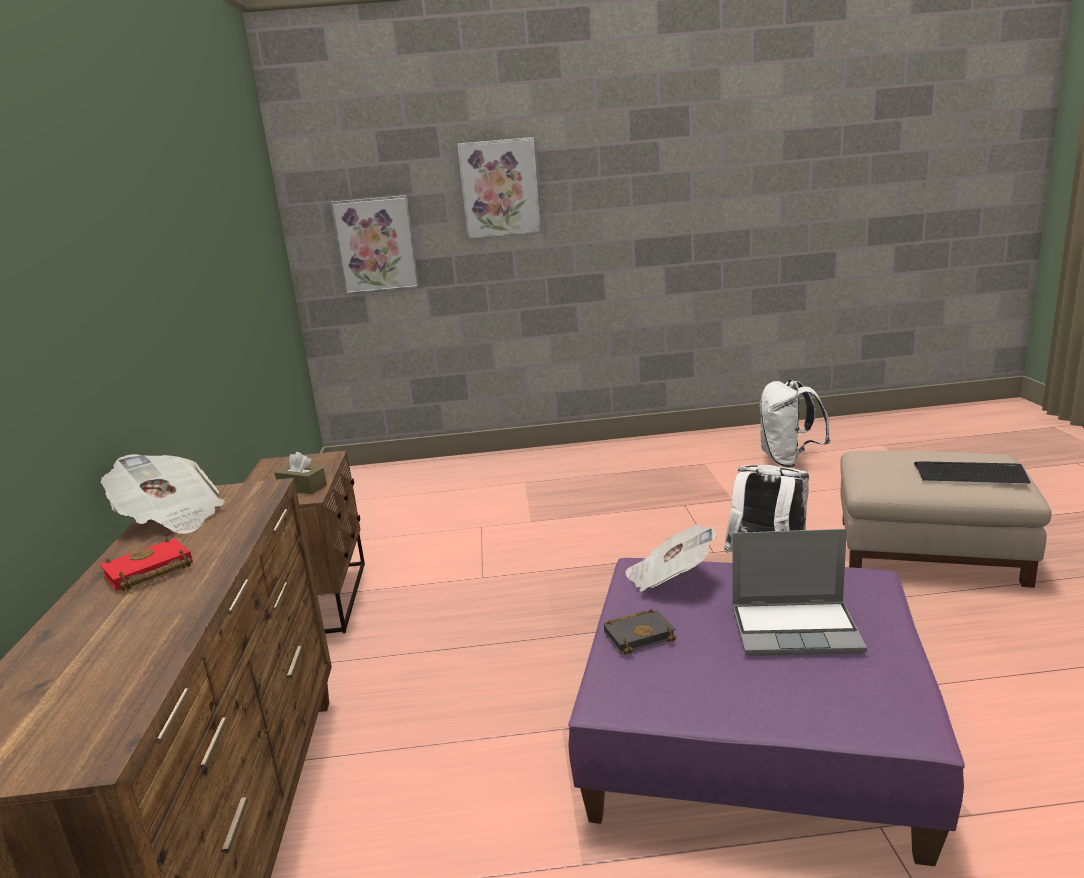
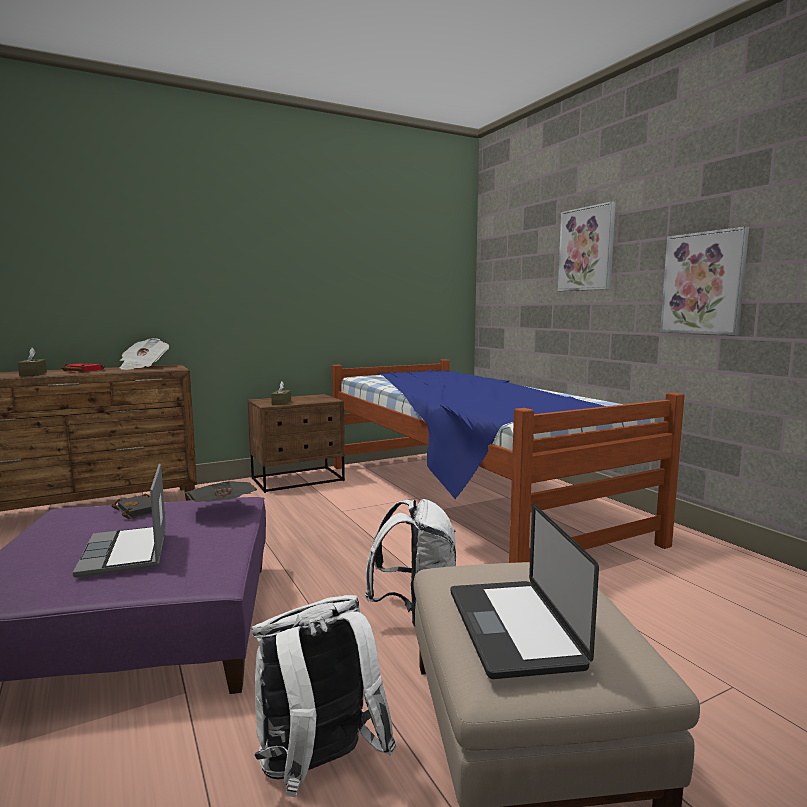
camera: 65 degrees right, 10 degrees down
(141, 620) = (33, 374): none -> brown tissue box
(376, 245) = (512, 291): picture -> picture (703, 283)
(514, 501) = (467, 499): none -> bed
(789, 460) = (718, 606): white backpack -> white backpack (318, 770)
(970, 474) = (513, 628): keyboard -> laptop

